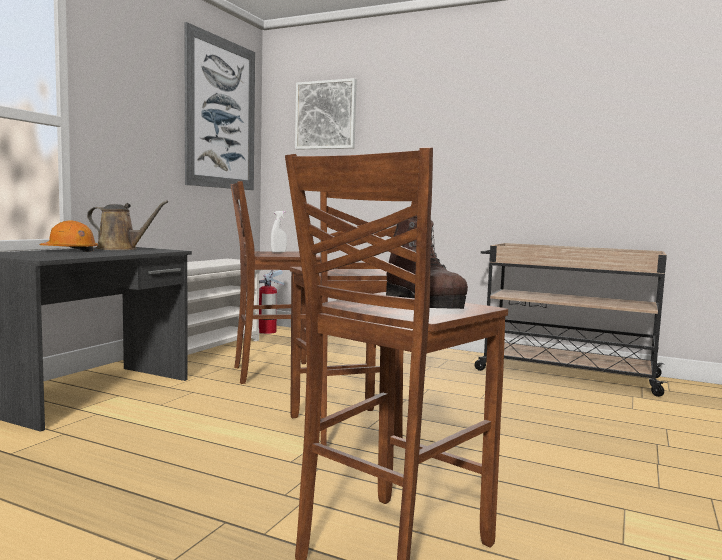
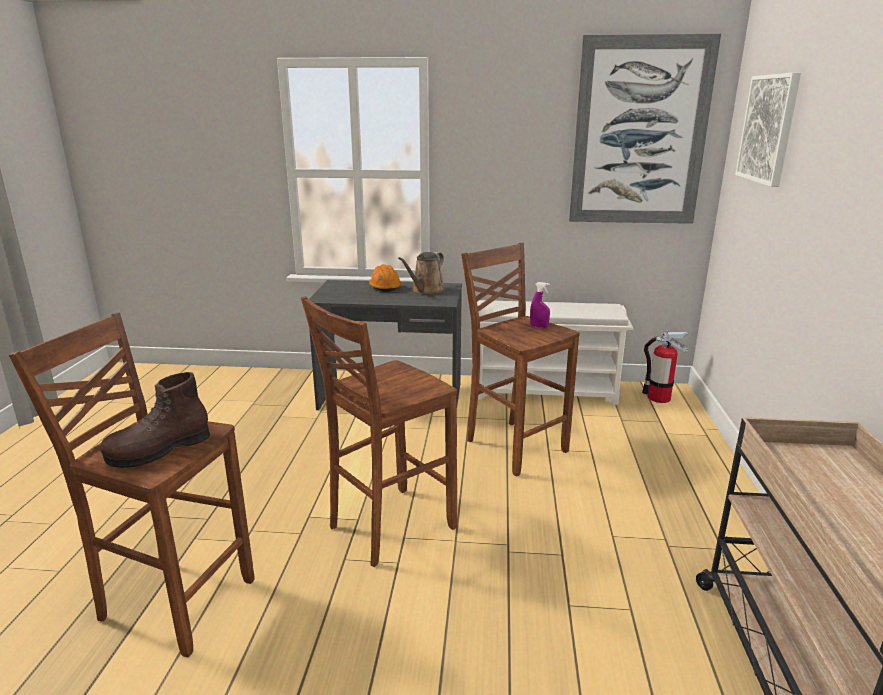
camera: 70 degrees right, 15 degrees up
(121, 249) = (426, 290): brown watering can -> brown watering can turned 45 degrees clockwise
(278, 252) = (539, 326): white spray bottle -> purple spray bottle

